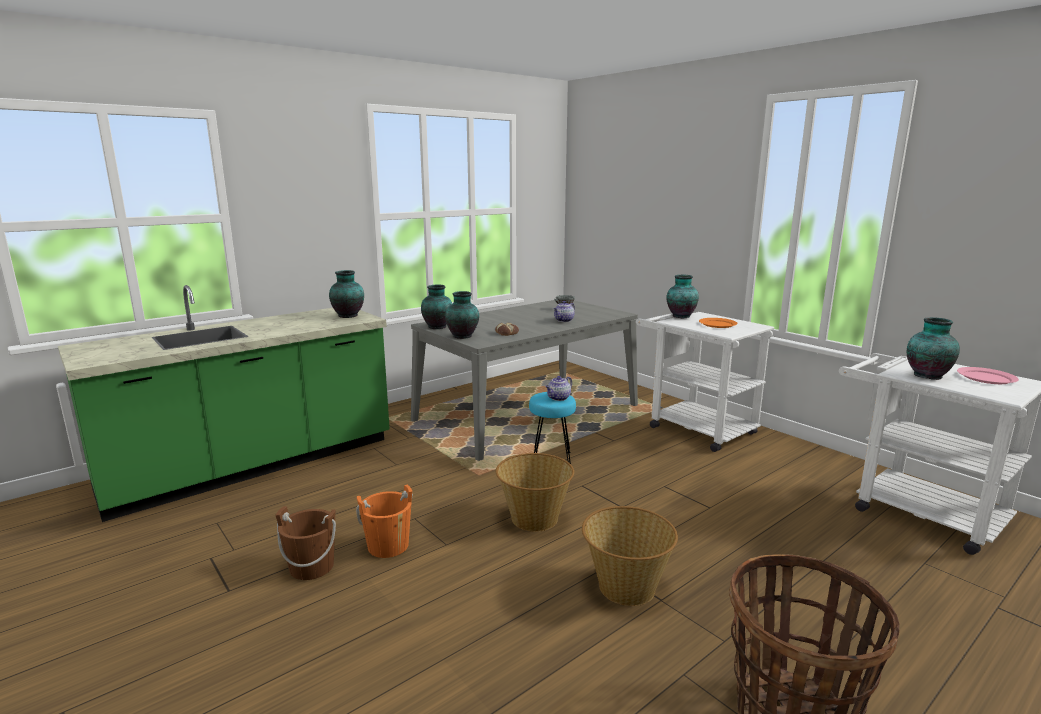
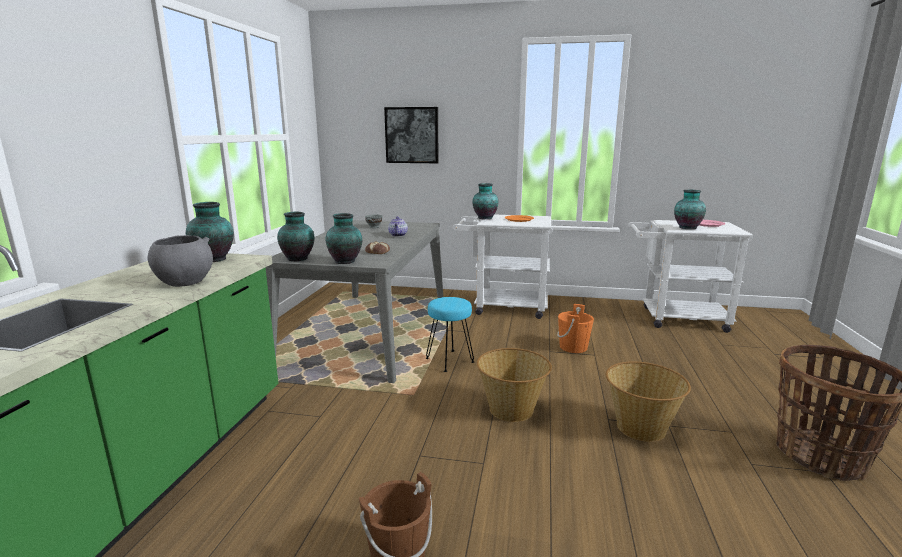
camera: 40 degrees left, 0 degrees up
(297, 328) = (184, 282): none -> grey bowl
(388, 546) = (438, 491): orange bucket -> orange bucket (573, 347)
(558, 398) = (455, 301): teapot -> none
(643, 211) = (412, 135): none -> picture

